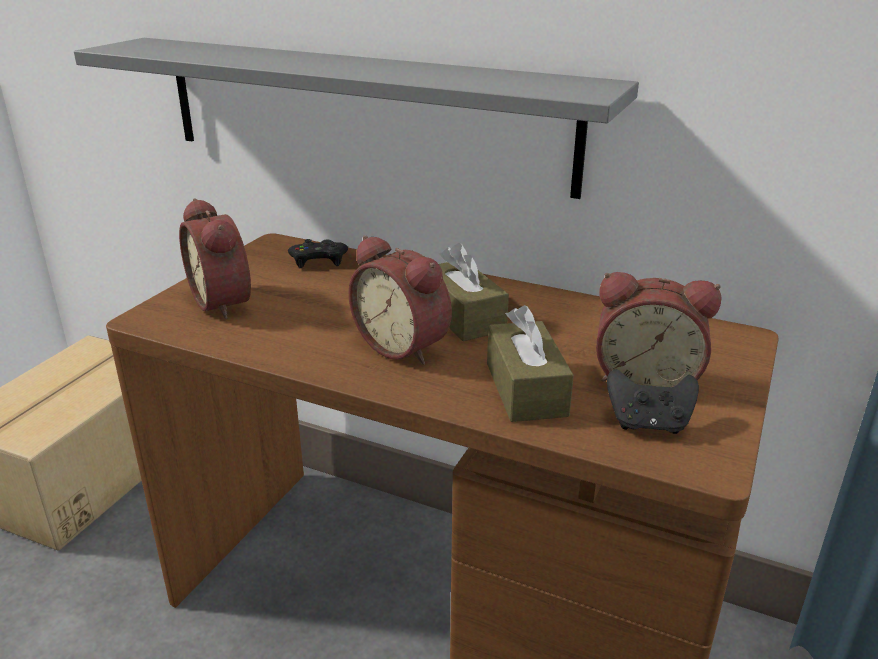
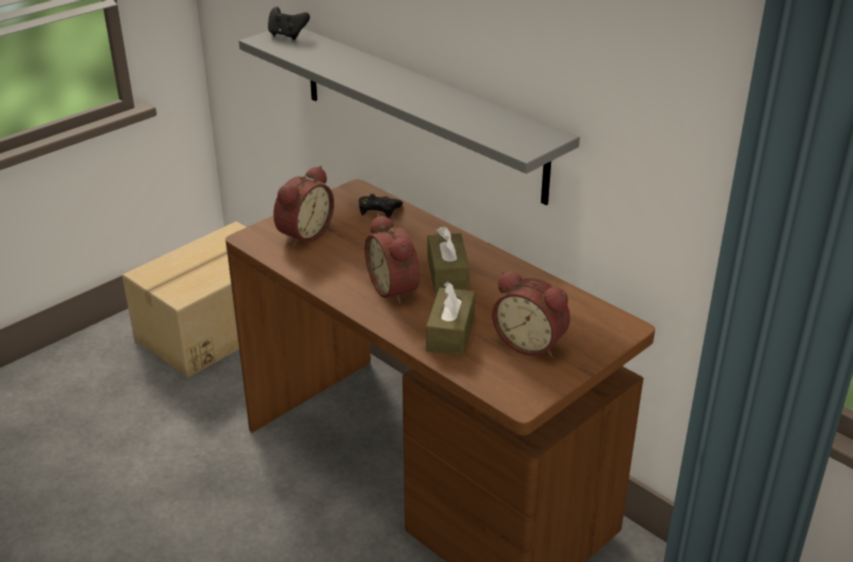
camera: 20 degrees right, 5 degrees up
(226, 301) = (303, 234): alarm clock -> alarm clock turned 135 degrees counterclockwise
(648, 424) = (507, 370): black game controller -> black game controller (287, 35)

